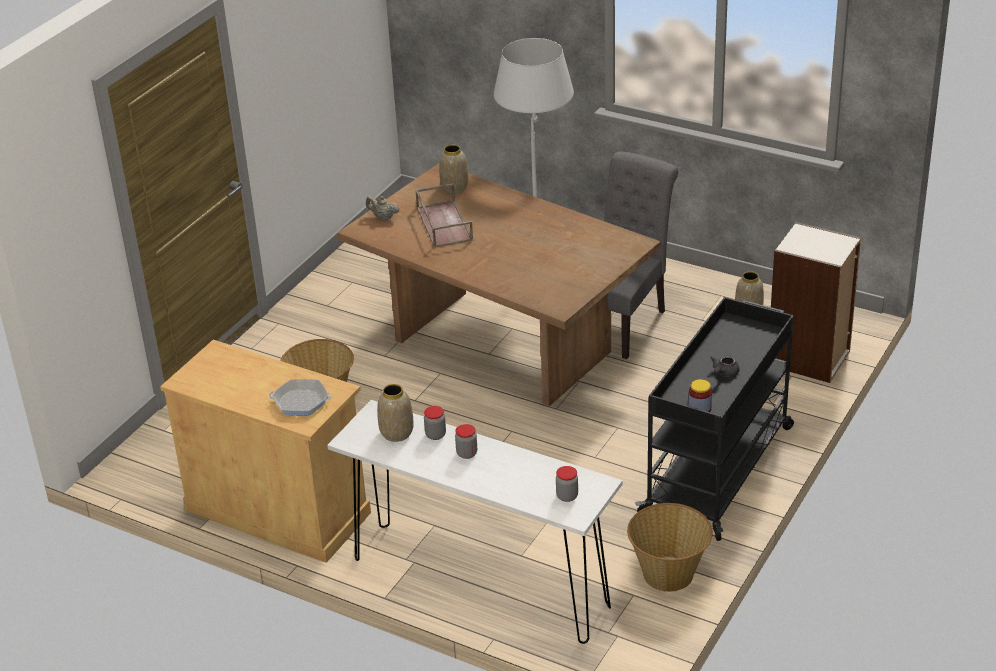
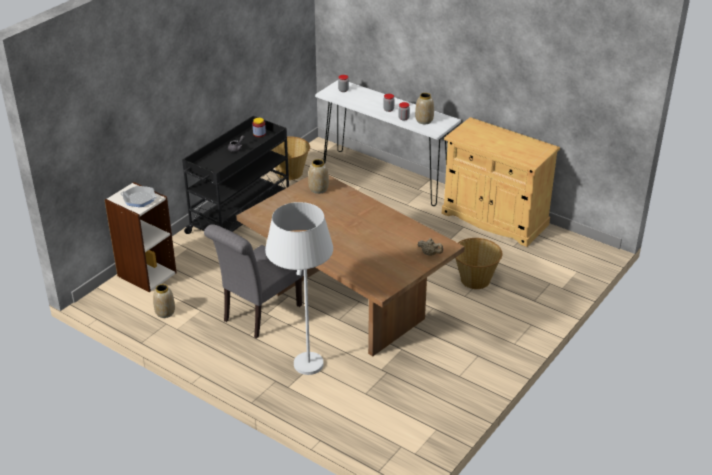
camera: 175 degrees left, 0 degrees up
(301, 402) = (476, 132): frying pan -> frying pan (139, 199)
(443, 223) = (385, 244): brown tray -> none
(454, 187) = (372, 275): vase -> vase (318, 189)

